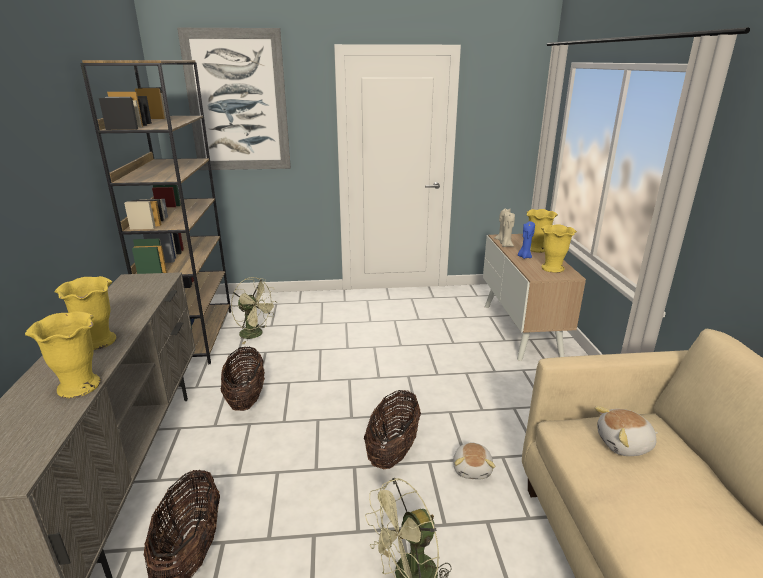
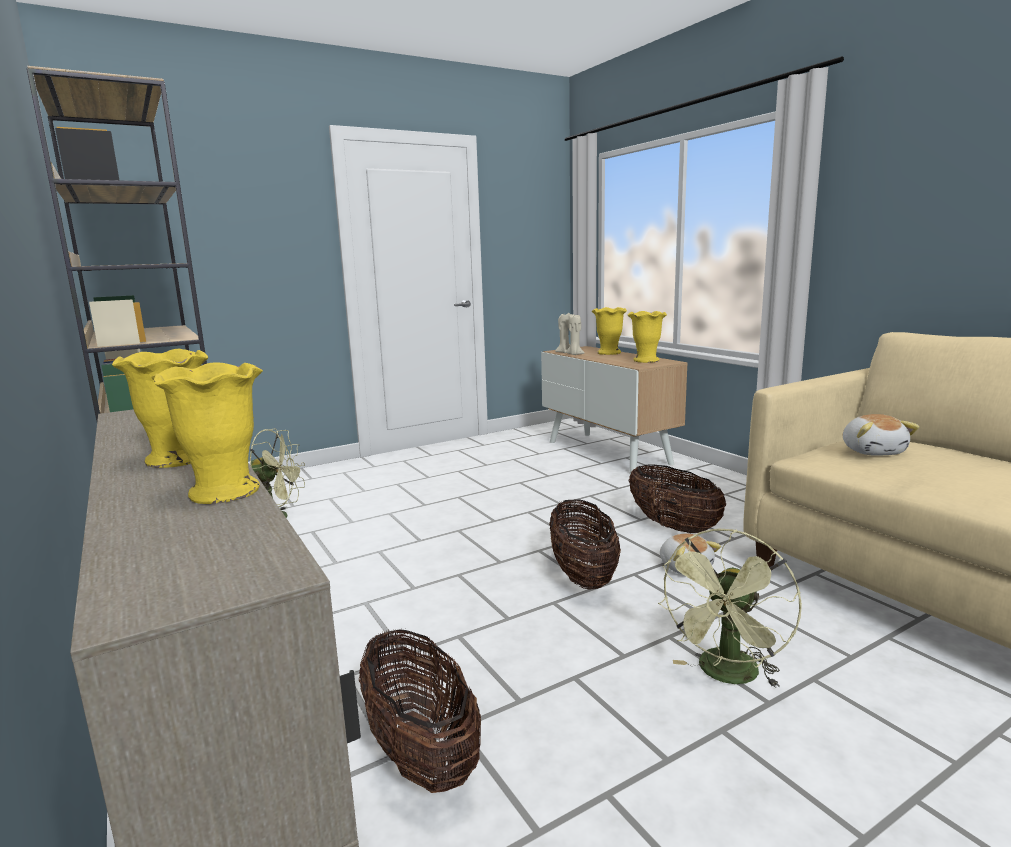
camera: 25 degrees left, 10 degrees down
(237, 102) = (197, 195): picture -> none
(246, 398) = (332, 580): basket -> basket (673, 526)
(524, 257) = (606, 358): blue candle -> none
(624, 444) = (873, 451): plush toy -> plush toy turned 60 degrees counterclockwise

